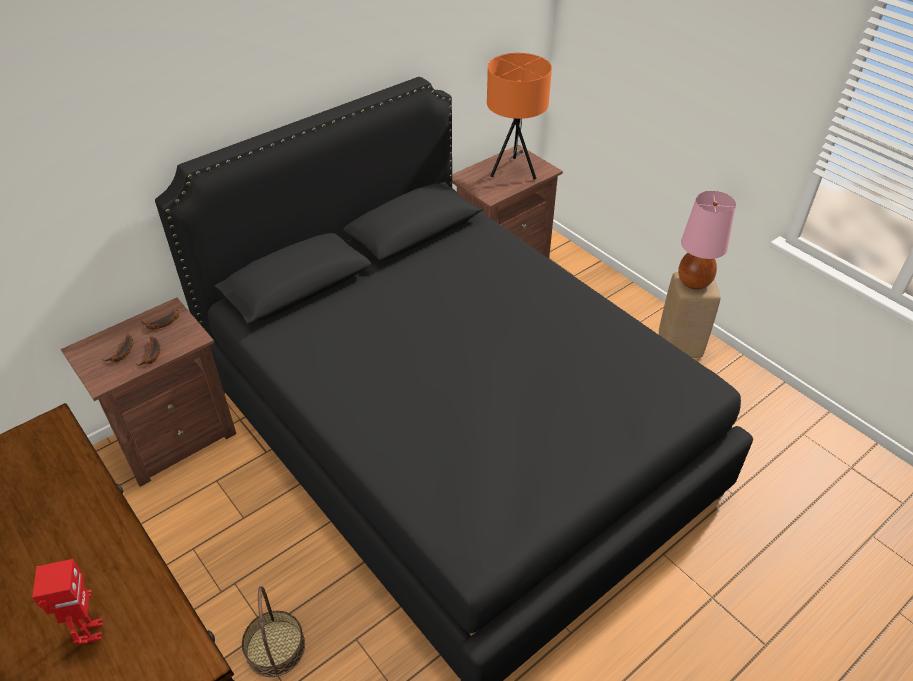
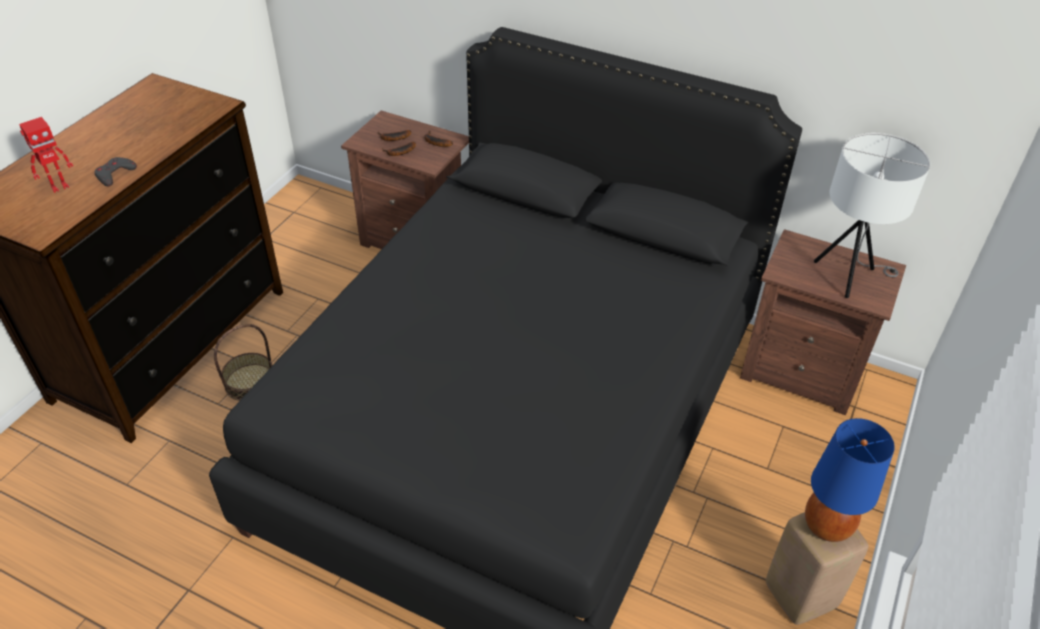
camera: 65 degrees right, 0 degrees up
(116, 560) = (115, 174): none -> grey game controller
(514, 170) = (847, 276): orange table lamp -> white table lamp
(694, 282) = (827, 527): pink table lamp -> blue table lamp

